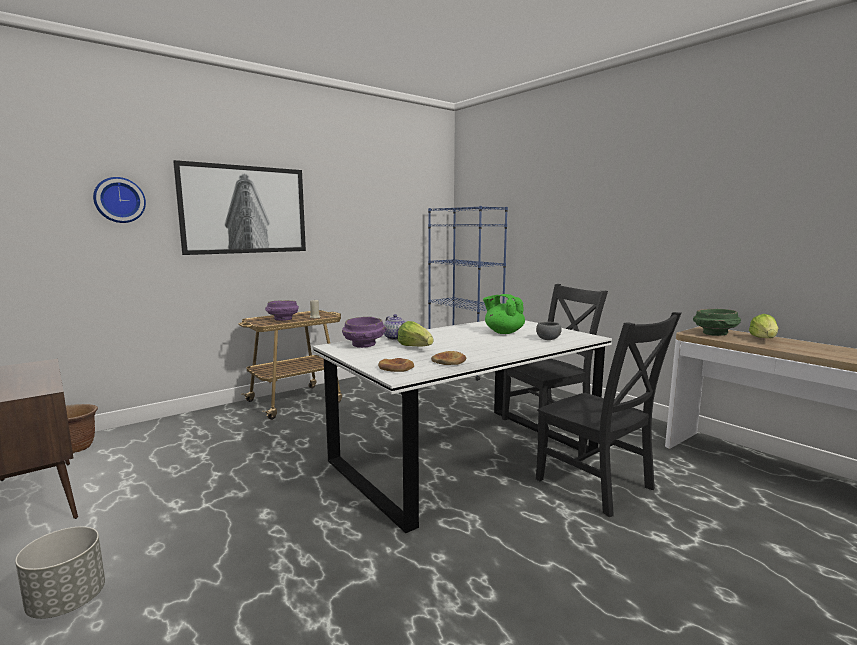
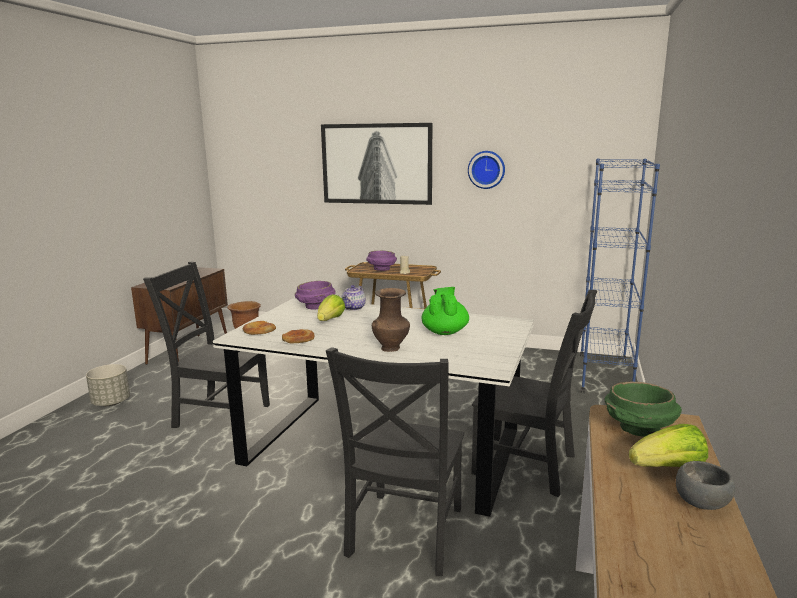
camera: 55 degrees right, 5 degrees up
(119, 200) = (288, 158): wall clock -> wall clock (486, 169)
(276, 518) = (219, 415): none -> black chair
(518, 346) = (391, 348): none -> brown vase
(548, 339) = (445, 353): grey bowl -> grey bowl (703, 503)

